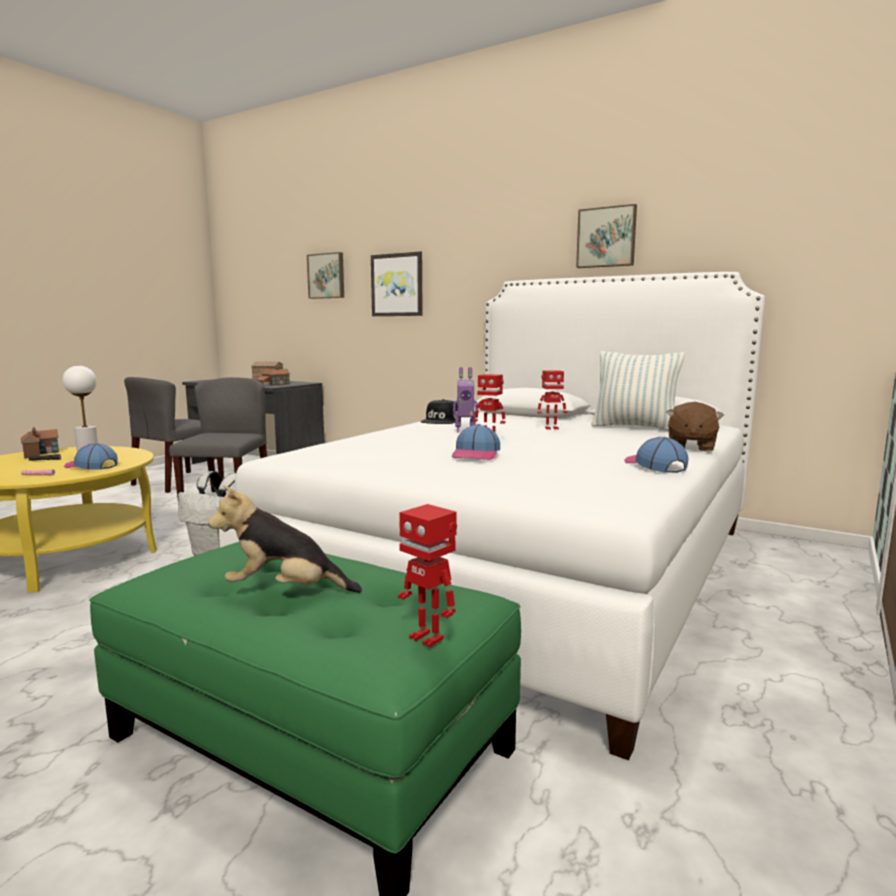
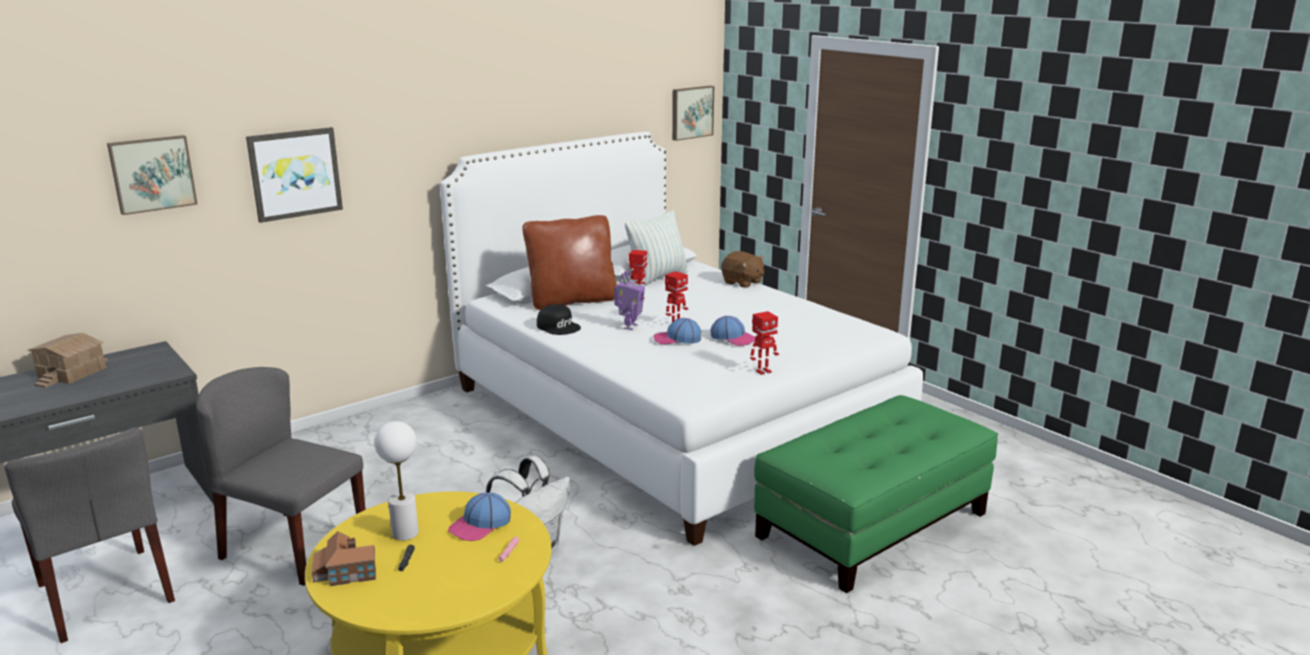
camera: 70 degrees left, 10 degrees up
(272, 384) = (136, 371): toy house -> none
(285, 591) = (884, 441): plush toy -> none
(428, 638) = (950, 414): toy robot -> toy robot (763, 371)
(514, 418) = (572, 301): none -> brown pillow
(606, 237) = (542, 103): picture -> picture (691, 112)
(654, 465) = (791, 303): cap -> cap (677, 339)

